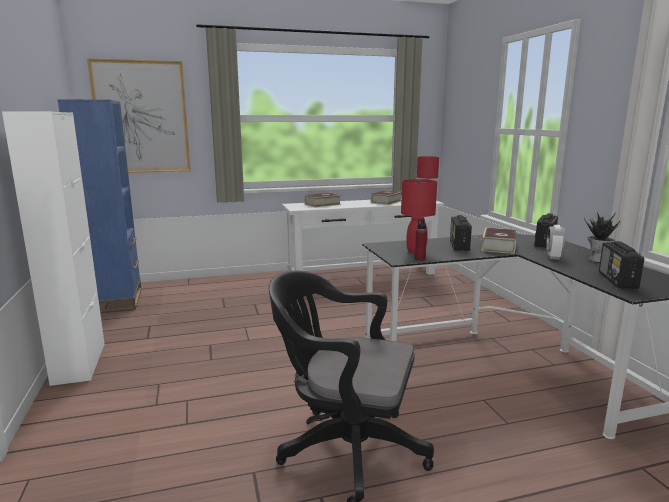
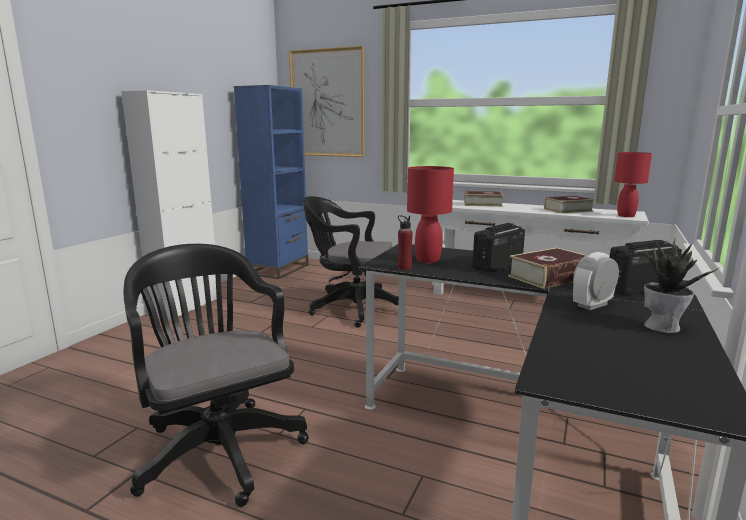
camera: 40 degrees right, 0 degrees up
(254, 316) = (351, 308): none -> black office chair
(617, 281) = (591, 359): radio -> none

